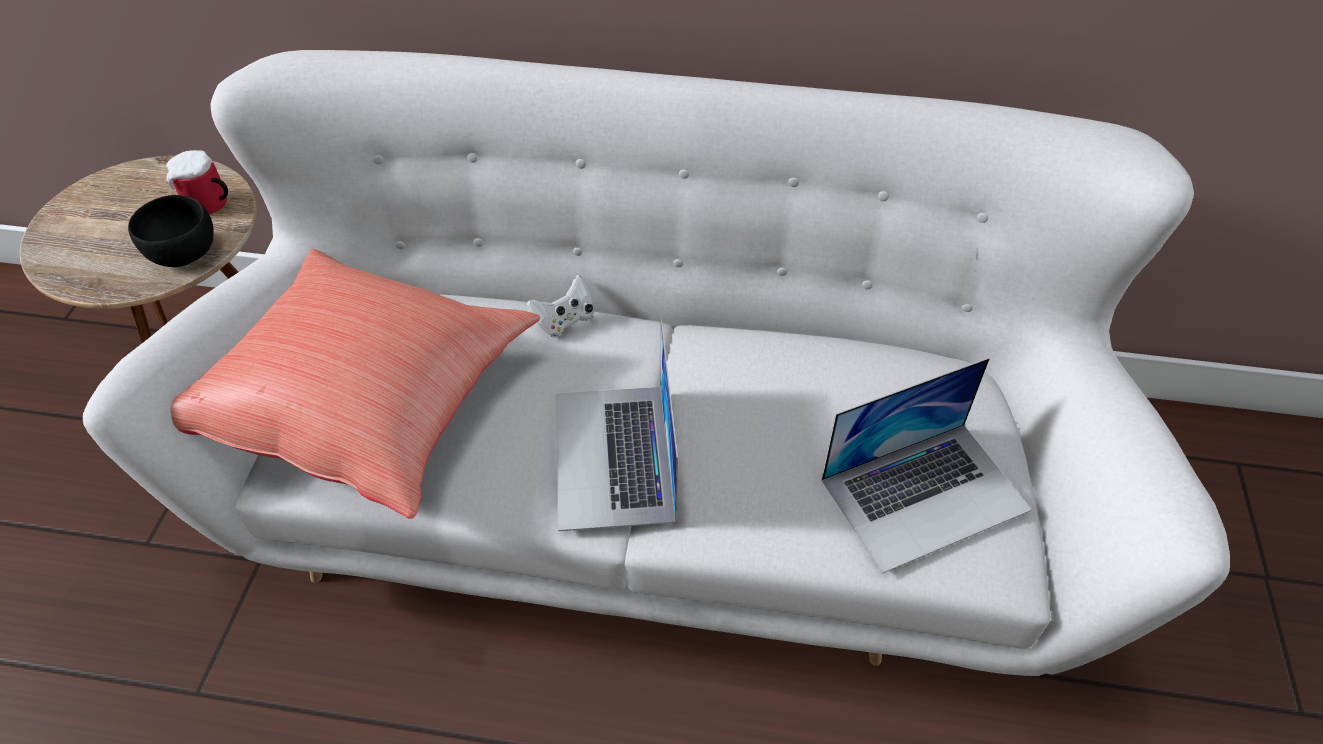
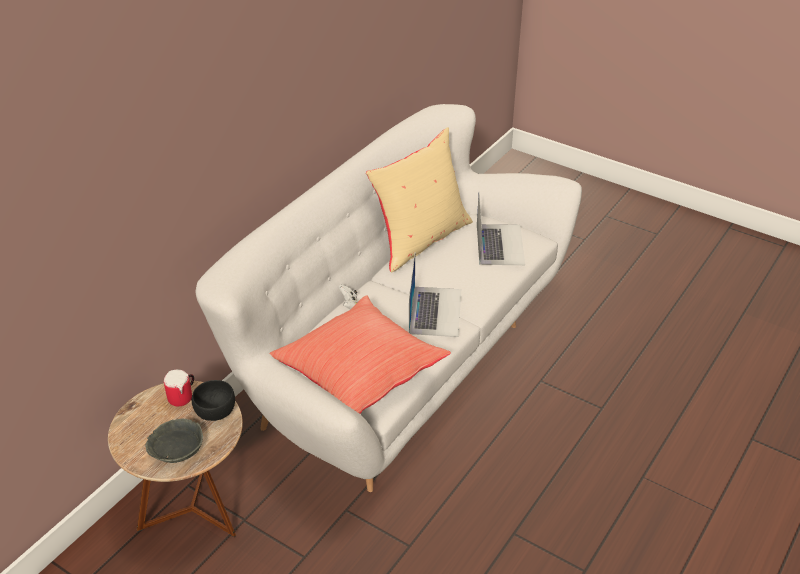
camera: 65 degrees left, 10 degrees down
(93, 241) = (175, 446): none -> grey bowl
(614, 456) = (435, 311): laptop -> laptop turned 105 degrees counterclockwise
(840, 351) = (420, 239): none -> beige pillow

